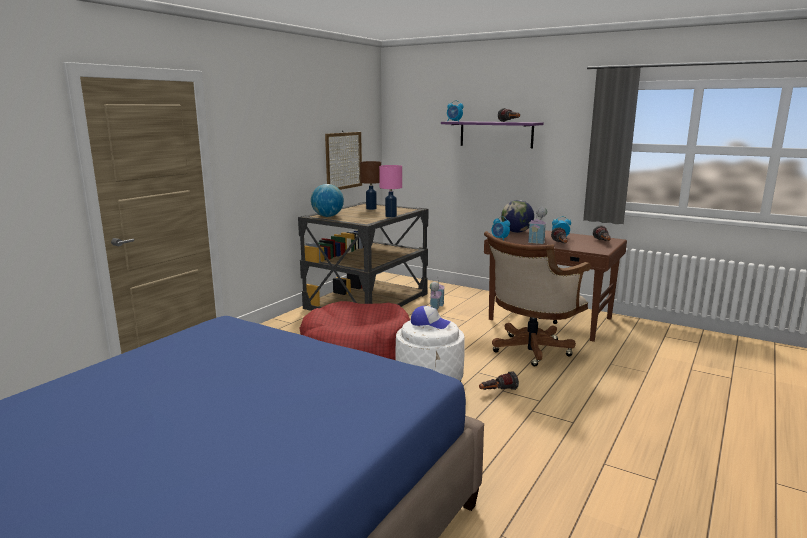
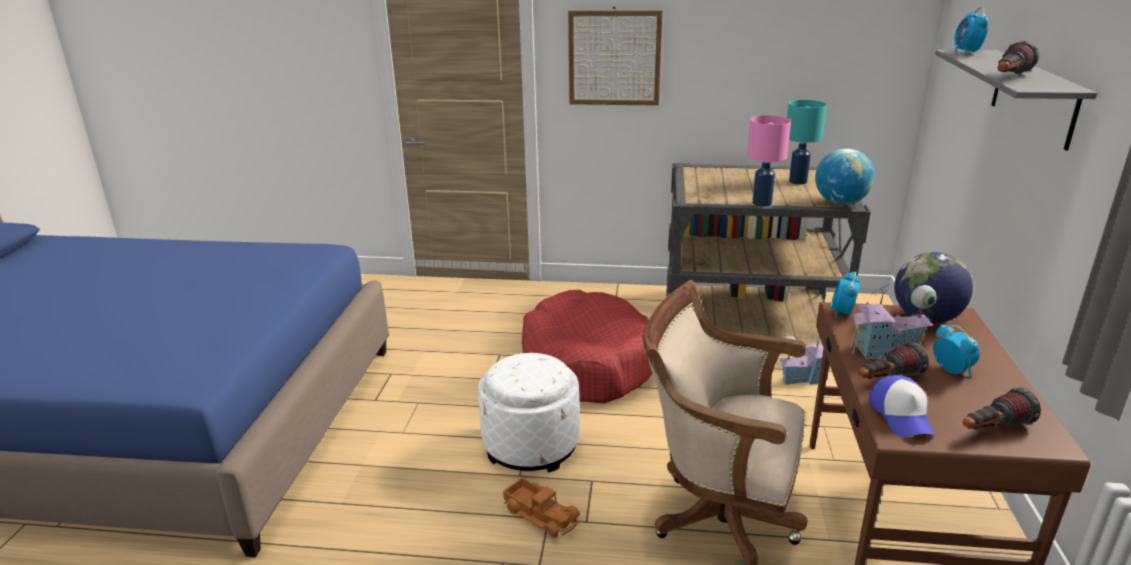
camera: 65 degrees right, 10 degrees up
(327, 216) = (699, 174): globe -> globe (840, 203)
(343, 160) = (805, 89): picture -> picture (614, 56)
(371, 208) = (797, 181): brown table lamp -> turquoise table lamp
(430, 323) = (532, 369): cap -> cap (901, 415)
(496, 134) = (1033, 97): purple shelf -> grey shelf
(497, 391) = (541, 514): flashlight -> toy truck

